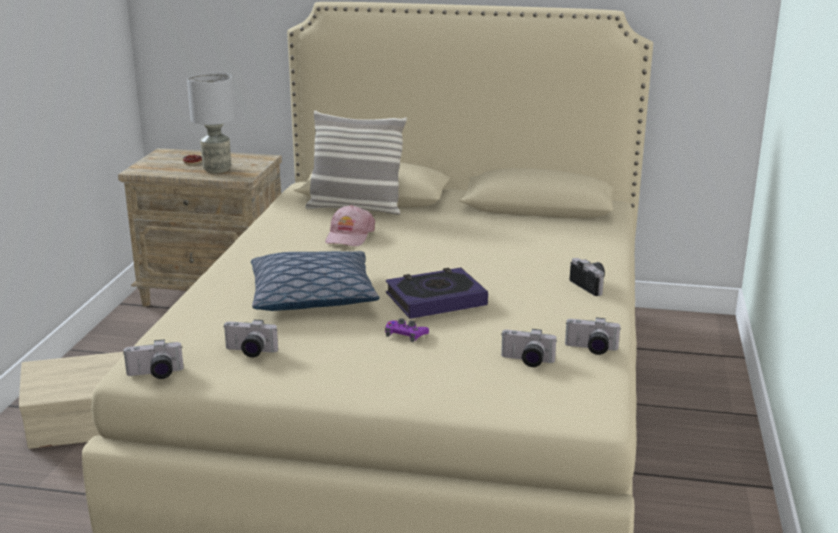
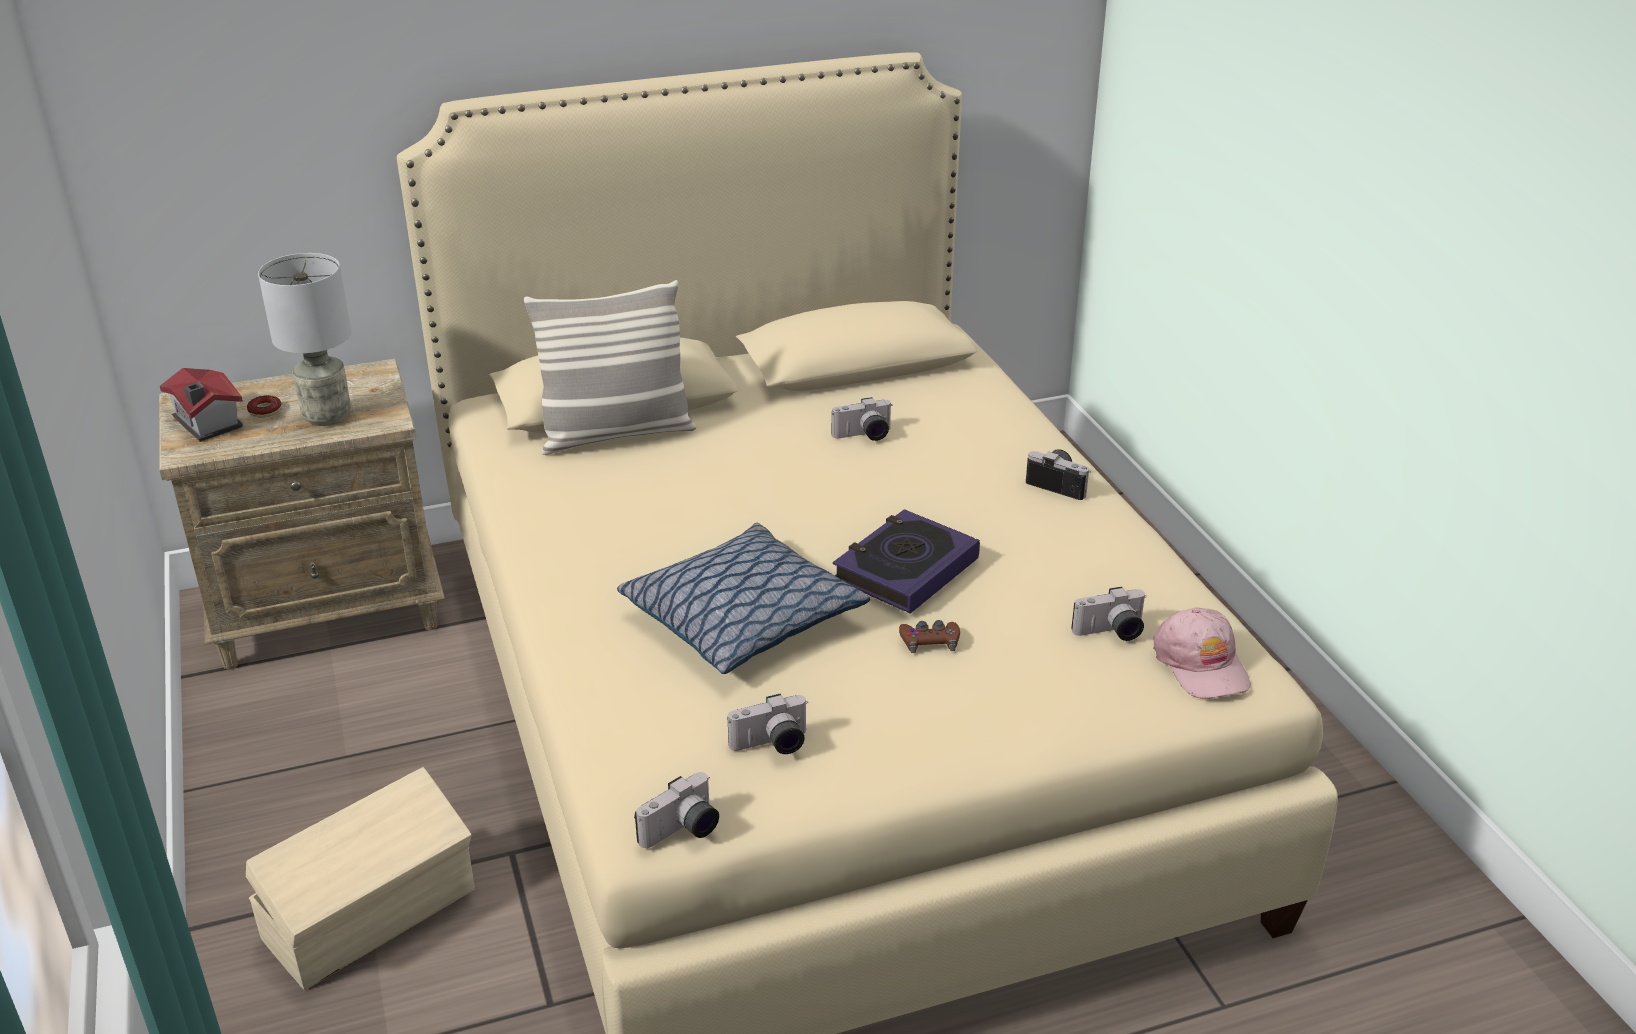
camera: 30 degrees left, 10 degrees up
(160, 162) = (206, 423): none -> toy house
(349, 236) = (666, 489): pink cap -> pink cap (1201, 664)
(405, 335) = (929, 641): purple game controller -> brown game controller
(591, 349) = (1160, 588): camera -> camera (864, 436)

